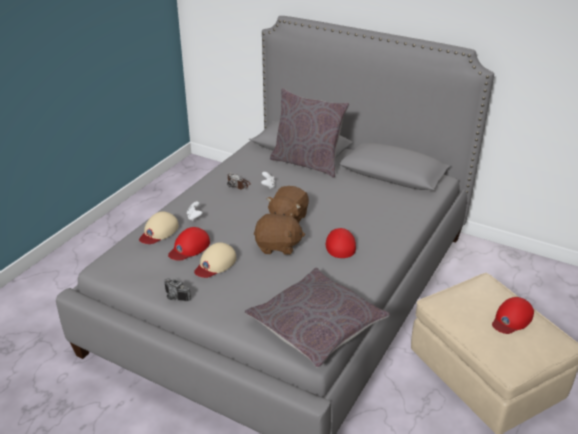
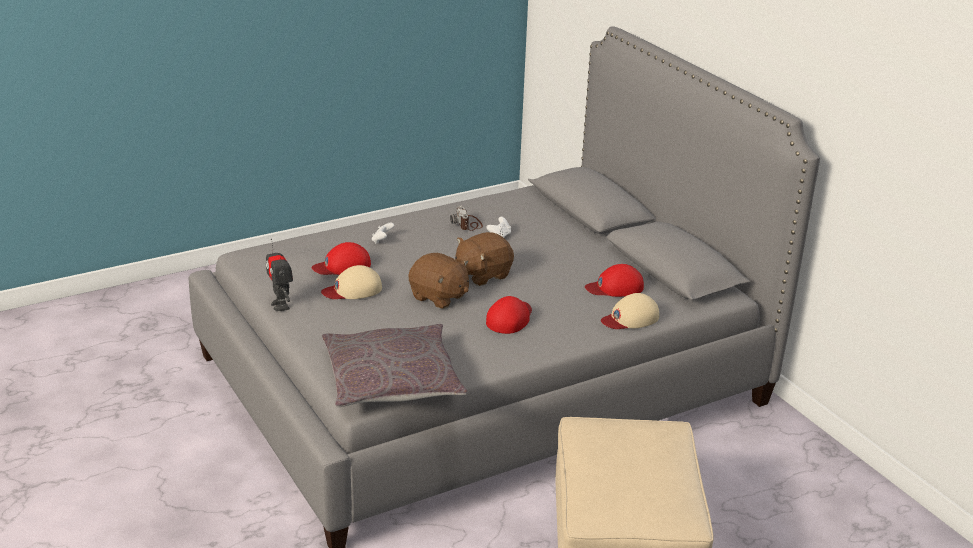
camera: 30 degrees right, 5 degrees down
(159, 232) = (329, 242): beige cap -> beige cap (630, 318)
(175, 298) = (281, 305): camera -> toy robot
(307, 163) = (576, 226): grey pillow -> none
(511, 319) = (651, 473): red cap -> red cap (615, 287)

